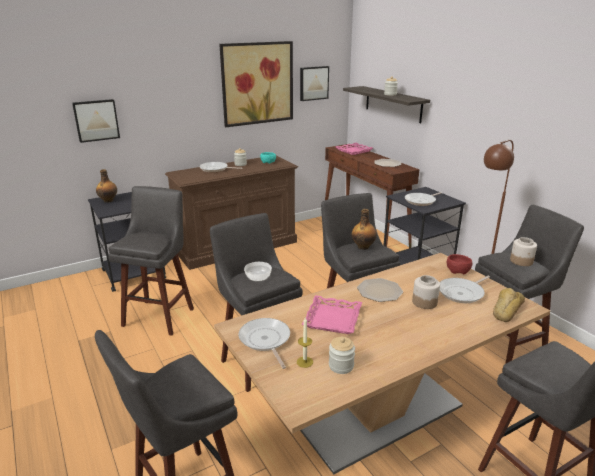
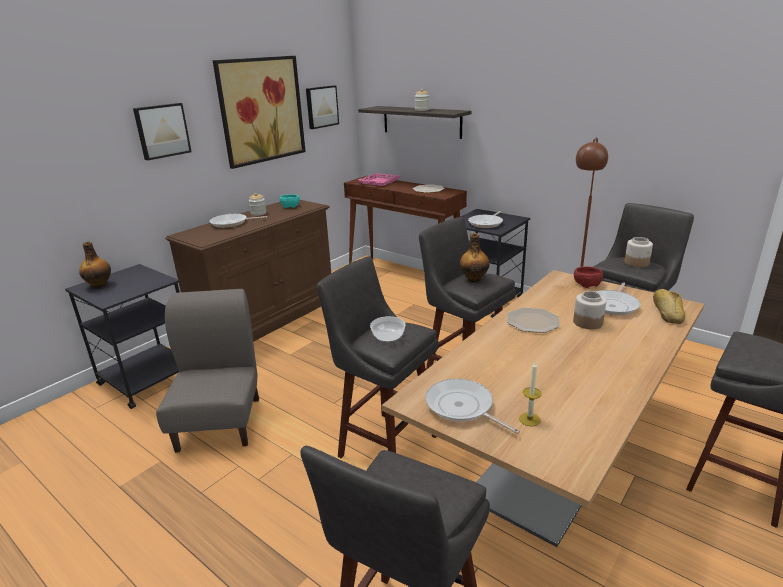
camera: 20 degrees left, 0 degrees up
(96, 120) = (62, 174): picture -> picture (162, 131)
(160, 316) = (220, 423): grey stool -> grey chair
(332, 319) = (512, 363): pink tray -> none
(341, 366) = (572, 412): jar -> none

